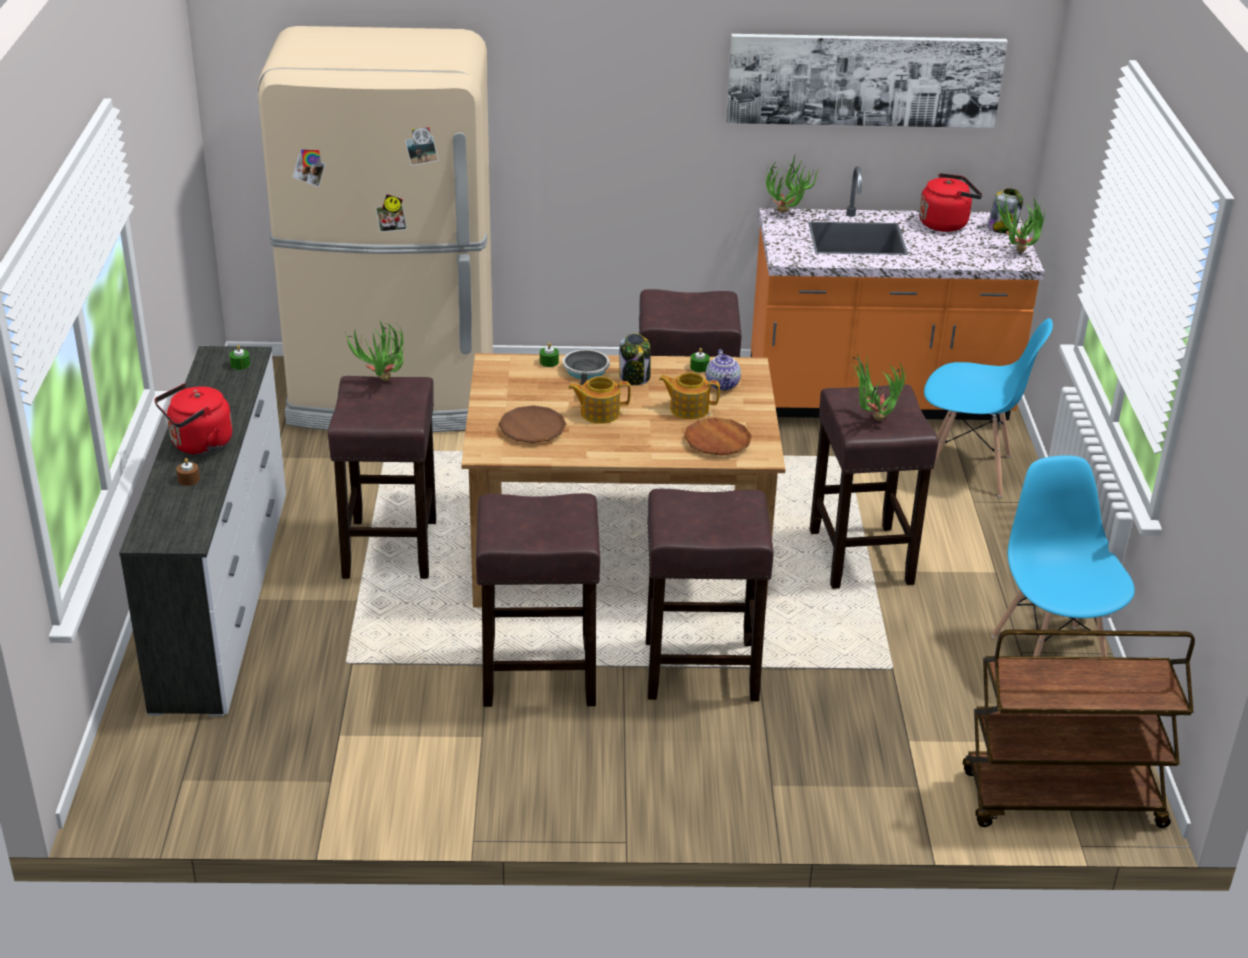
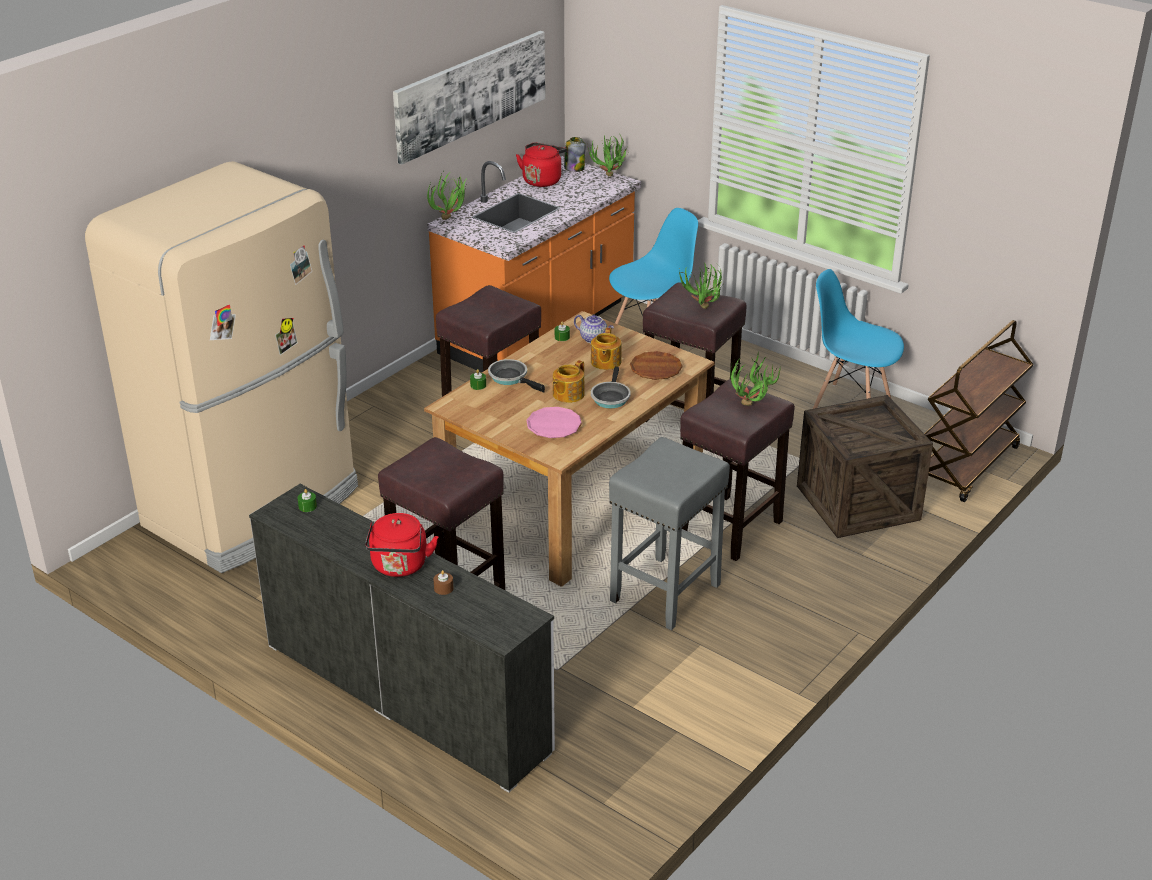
camera: 50 degrees left, 0 degrees up
(383, 384) = (418, 459): potted plant -> potted plant (751, 408)
(532, 429) = (554, 426): brown plate -> pink plate
(536, 676) = (664, 594): brown stool -> grey stool
(627, 437) = (610, 397): none -> frying pan
(635, 377) = (542, 363): jar -> none
(688, 409) = (605, 362): teapot -> teapot turned 45 degrees counterclockwise
(866, 742) = (858, 503): none -> crate

